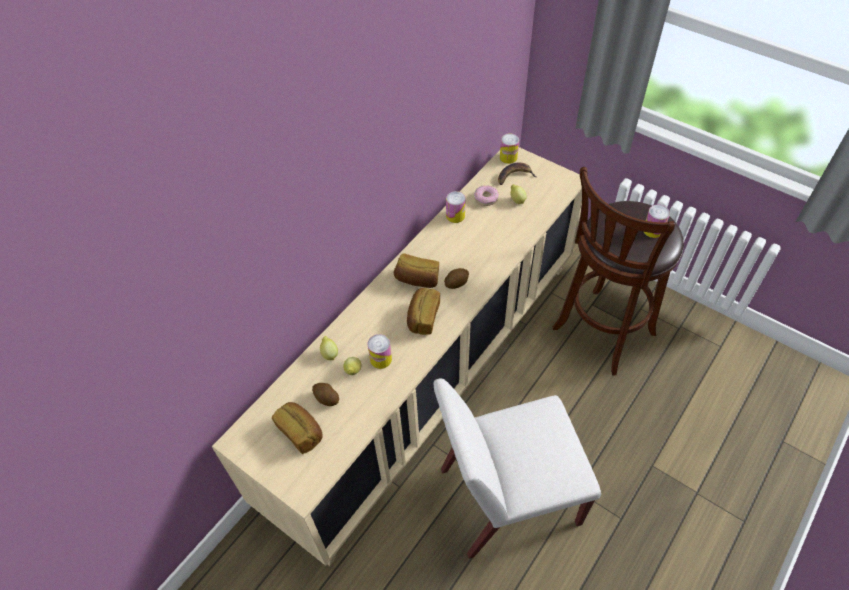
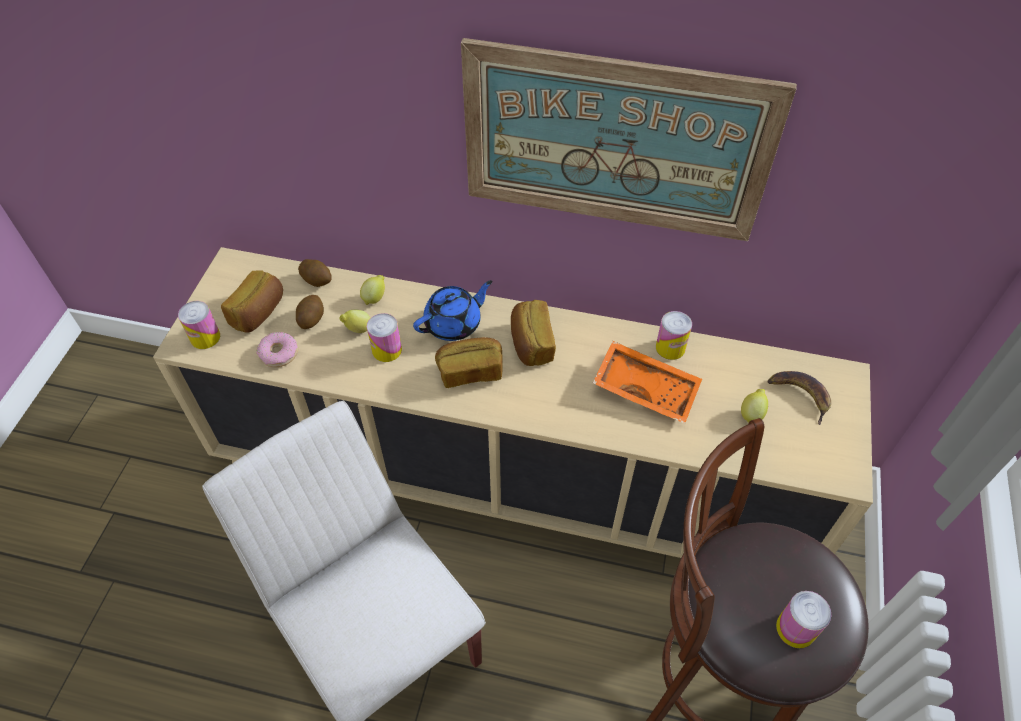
camera: 65 degrees right, 0 degrees up
(379, 314) = (454, 324): none -> blue teapot
(396, 132) = (614, 143): none -> picture
(456, 283) = (548, 389): potato -> potato (317, 280)
(478, 237) = (646, 388): none -> orange tray
(486, 198) = (728, 373): donut -> donut (279, 353)
(508, 157) = (835, 375): can -> can (205, 337)

